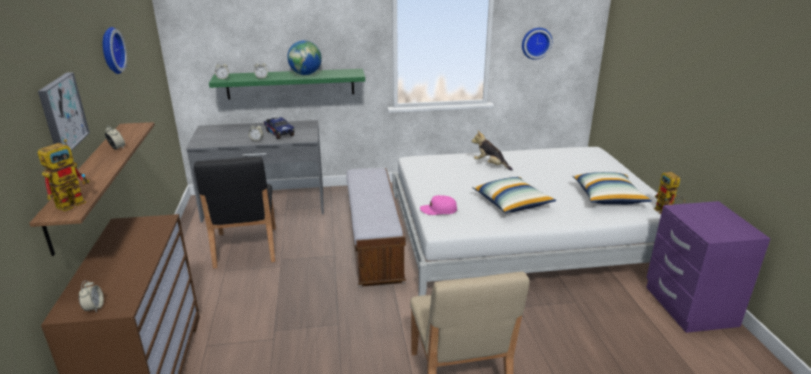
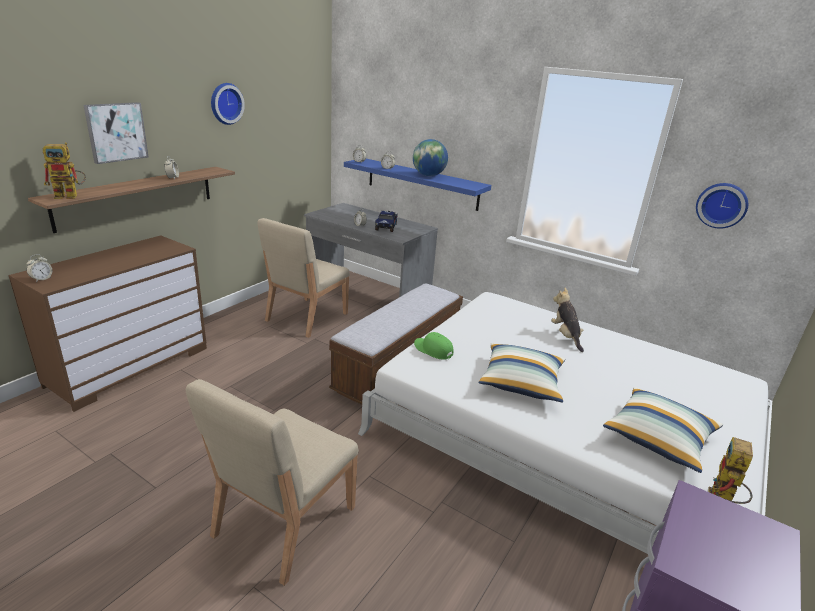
camera: 40 degrees right, 0 degrees up
(245, 247) = (306, 317): black chair -> beige chair
(290, 84) = (422, 183): green shelf -> blue shelf
(438, 210) = (433, 350): pink cap -> green cap

